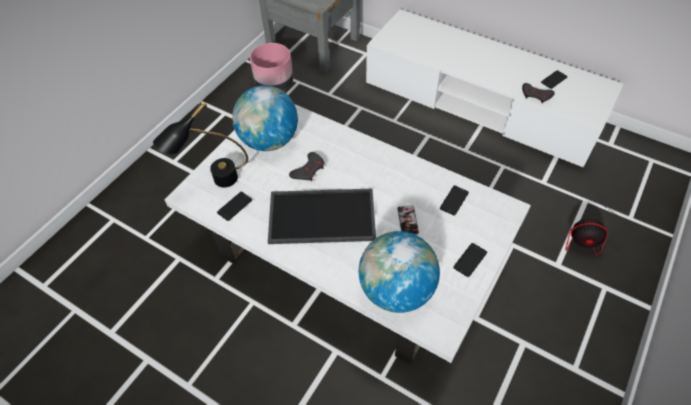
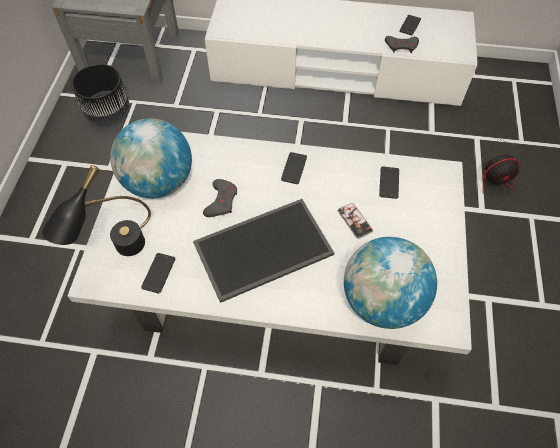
camera: 25 degrees left, 5 degrees up
(274, 84) = (108, 111): pink planter -> black planter
(470, 260) = (436, 240): phone -> phone (294, 168)

